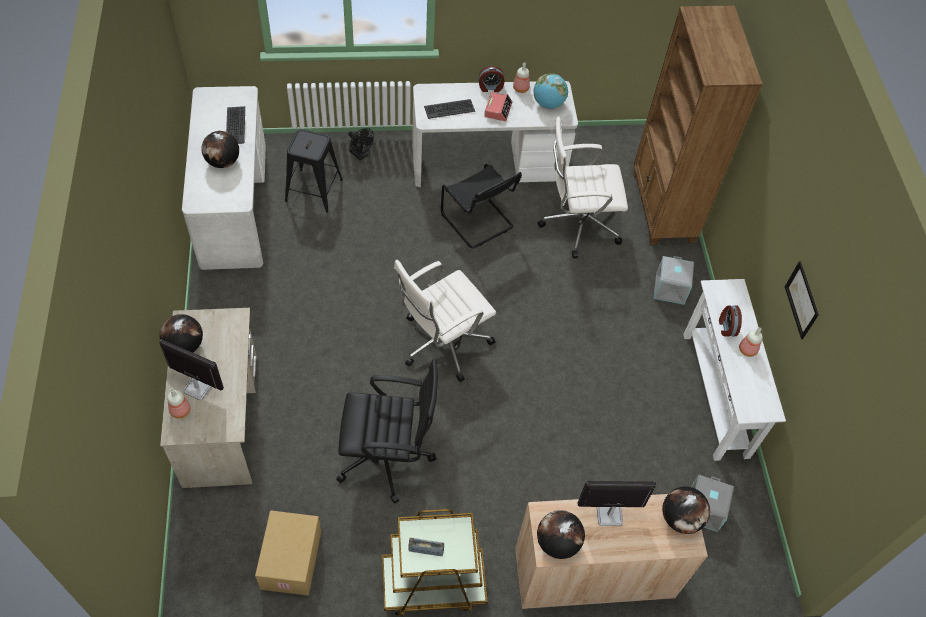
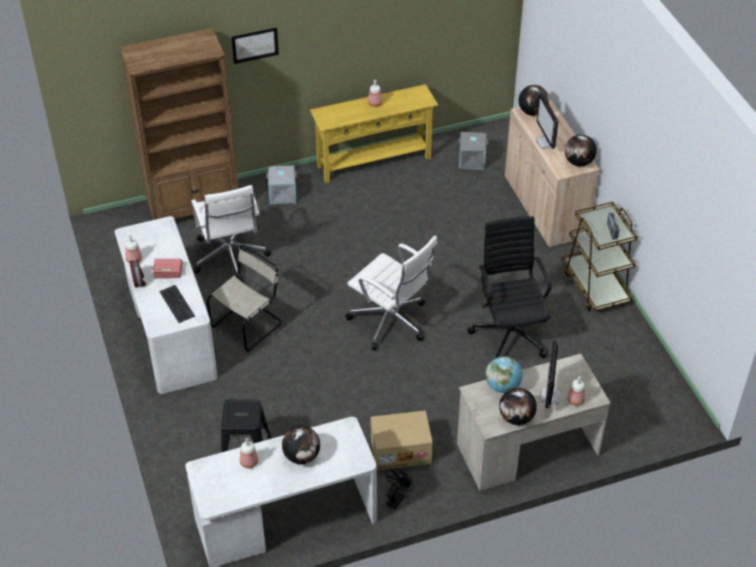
camera: 100 degrees left, 10 degrees down
(235, 125) = (249, 462): keyboard -> bottle
(292, 560) = (620, 368): cardboard box -> cardboard box (401, 450)
(360, 155) = (187, 432): black fan -> black fan (397, 497)
(478, 222) = (249, 324): black chair -> beige chair
(548, 104) = (150, 238): globe -> globe (503, 386)
(716, 394) = (374, 161): white console table -> yellow console table
(726, 327) = (359, 115): alarm clock -> none
(801, 300) = (370, 38): picture -> picture (255, 45)

